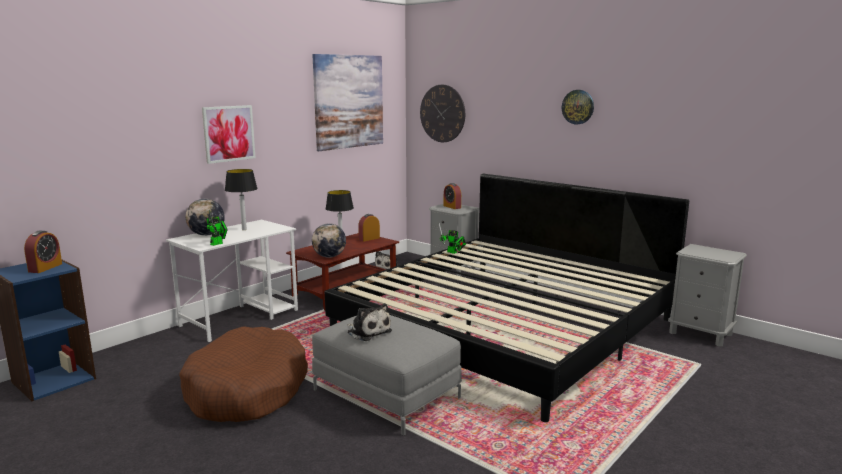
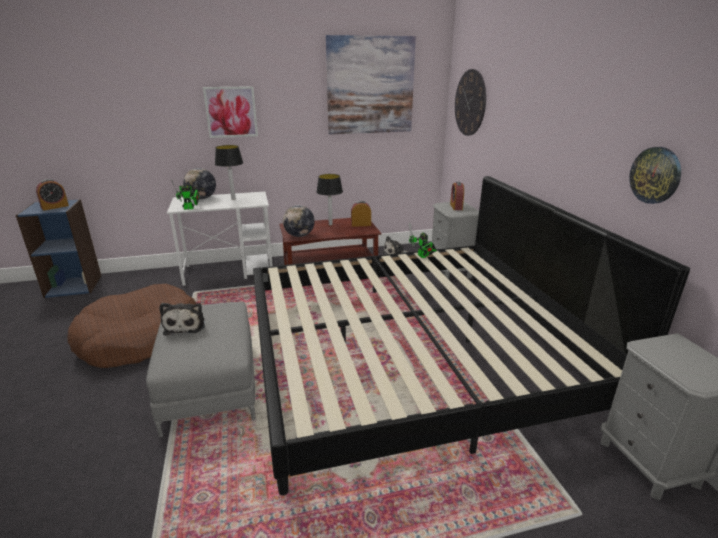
camera: 35 degrees right, 10 degrees up
(578, 107) = (583, 103): wall clock -> wall clock (655, 175)

